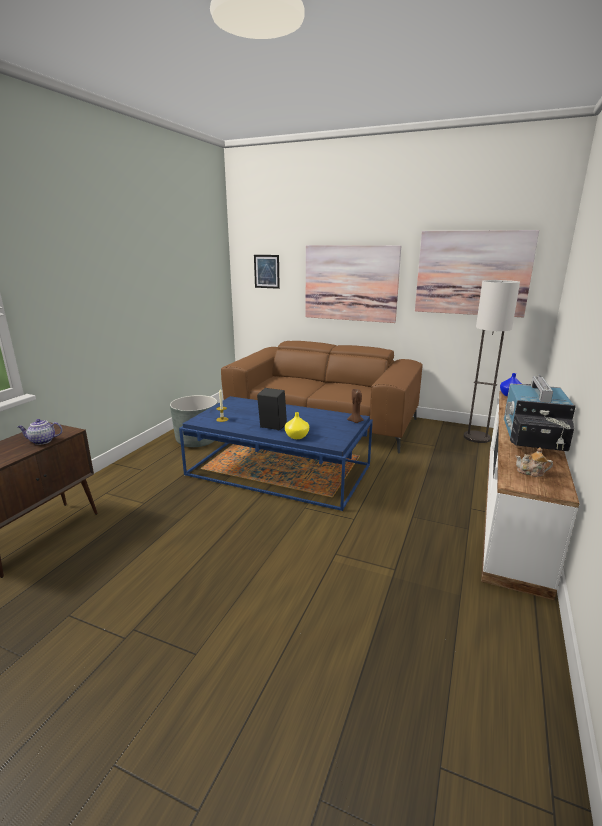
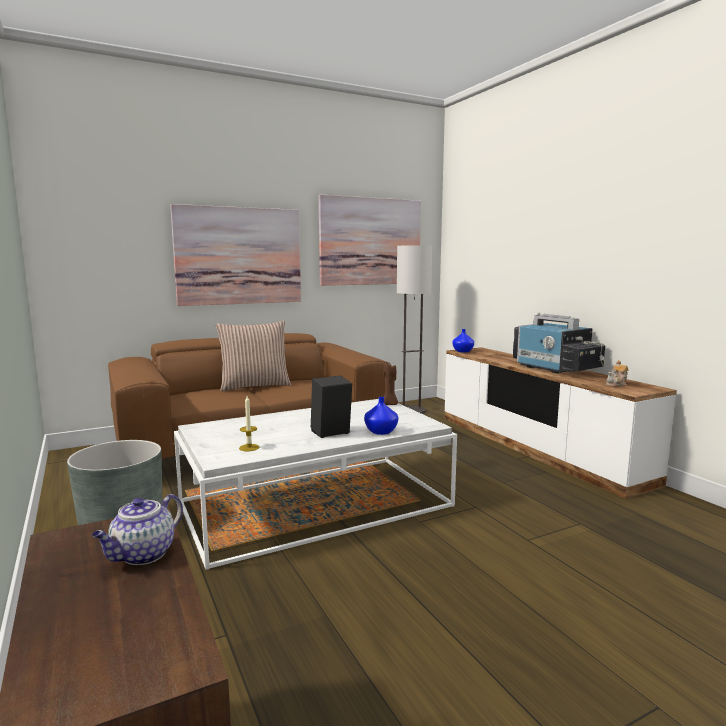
camera: 50 degrees left, 10 degrees down
(266, 271) = (101, 241): picture -> none
(279, 470) = (316, 504): blue coffee table -> white coffee table
(297, 436) = (380, 431): yellow vase -> blue vase
(327, 382) = (255, 385): none -> pillow

